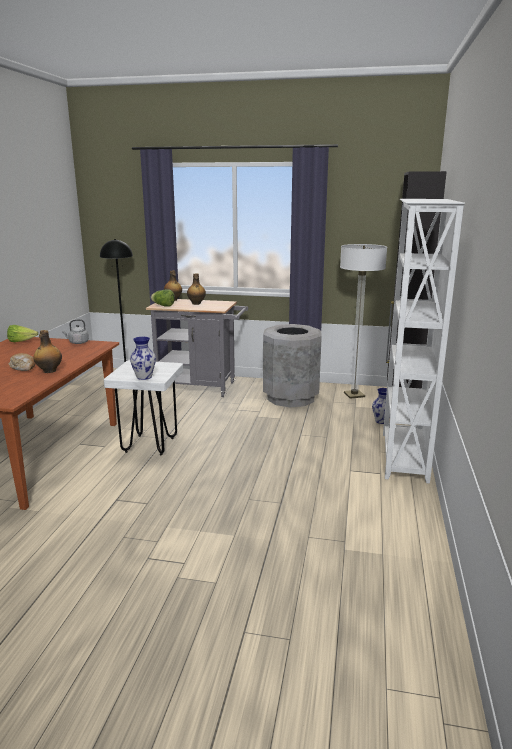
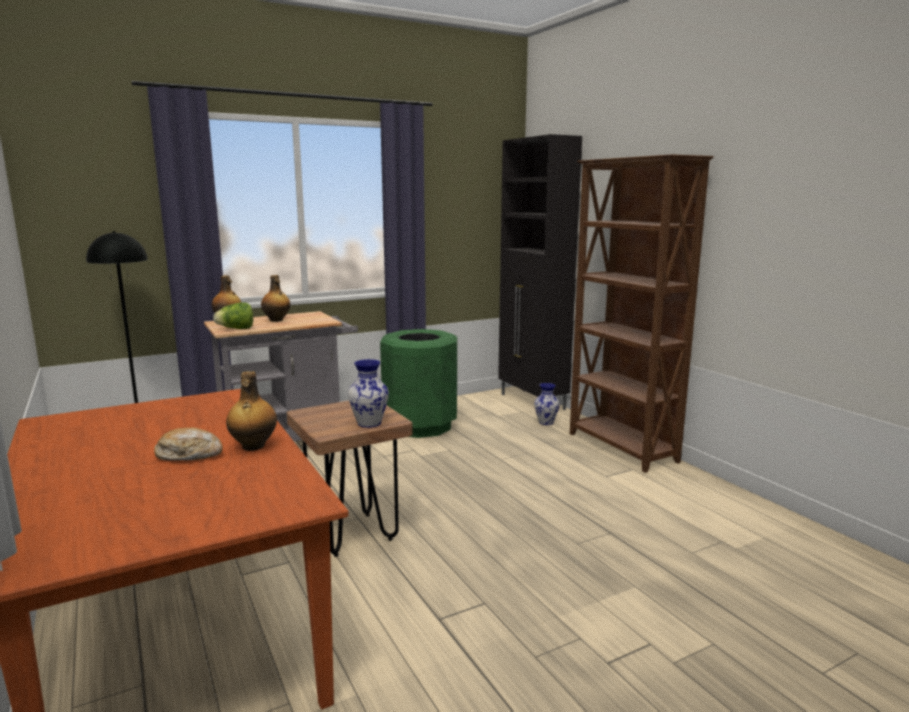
camera: 40 degrees left, 5 degrees down
(21, 341) = (66, 423): lettuce -> none
(78, 342) = (185, 401): grey kettle -> none
(150, 445) = (353, 534): white stool -> brown stool
(290, 398) = (420, 426): grey trash can -> green trash can
(354, 395) = (477, 405): floor lamp -> none
(403, 457) = (621, 448): white bookcase -> brown bookcase

